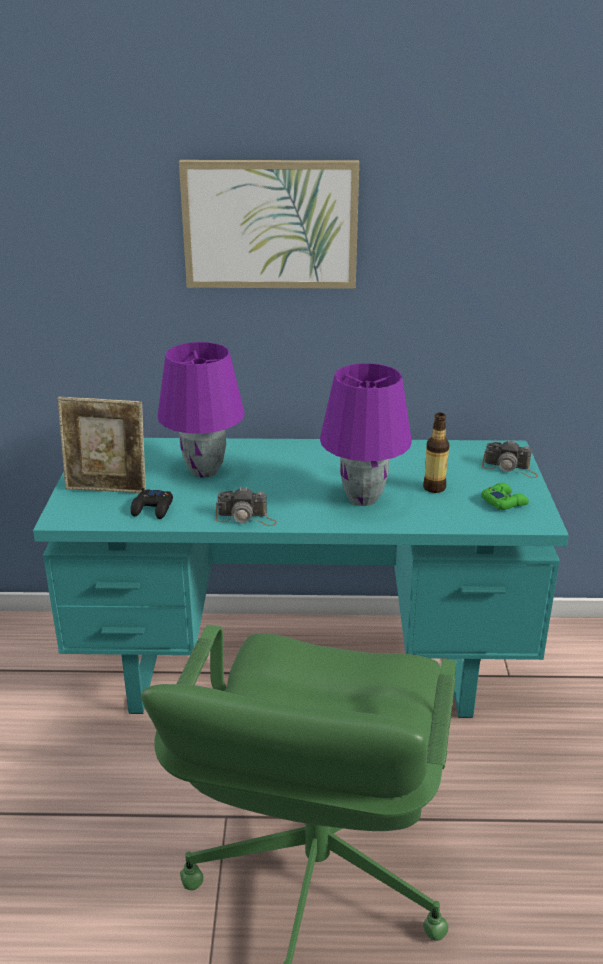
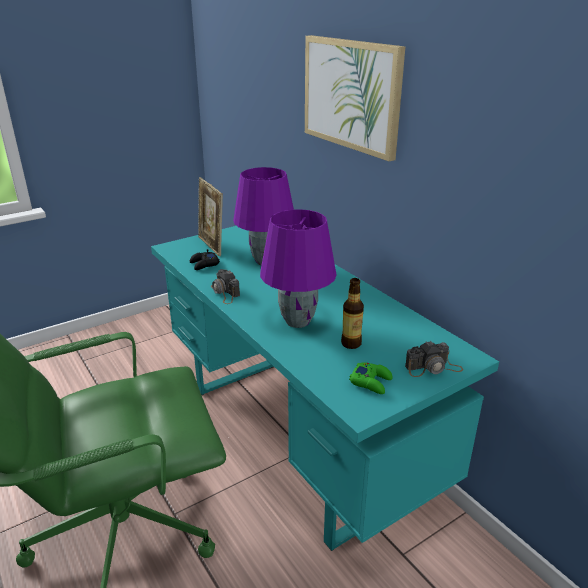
camera: 55 degrees right, 0 degrees up
(510, 468) = (433, 368): camera -> camera turned 90 degrees counterclockwise

